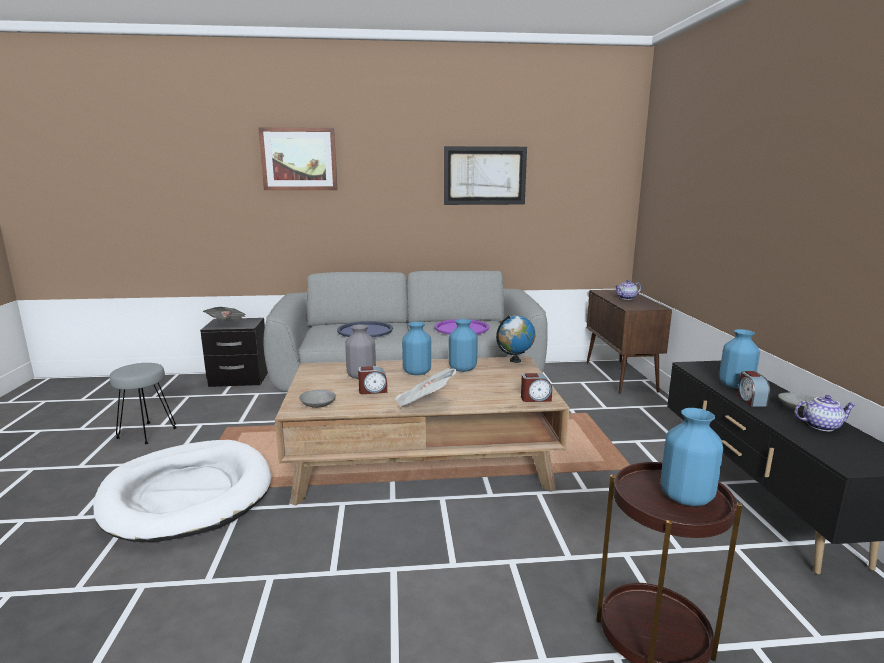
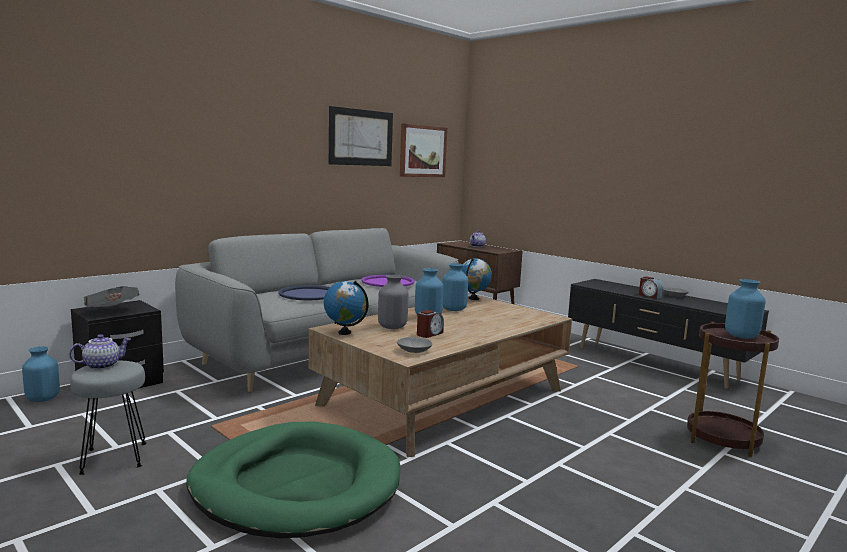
camera: 40 degrees left, 5 degrees down
(187, 494) = (296, 485): white dog bed -> green dog bed
(299, 159) = (188, 106): picture -> picture (422, 151)
(313, 373) = (344, 332): none -> globe
(424, 403) = (485, 333): newspaper -> none
(535, 398) = (544, 317): alarm clock -> none
(736, 385) = (628, 290): blue vase -> blue vase (43, 399)
(821, 426) = (699, 301): teapot -> teapot (102, 365)

